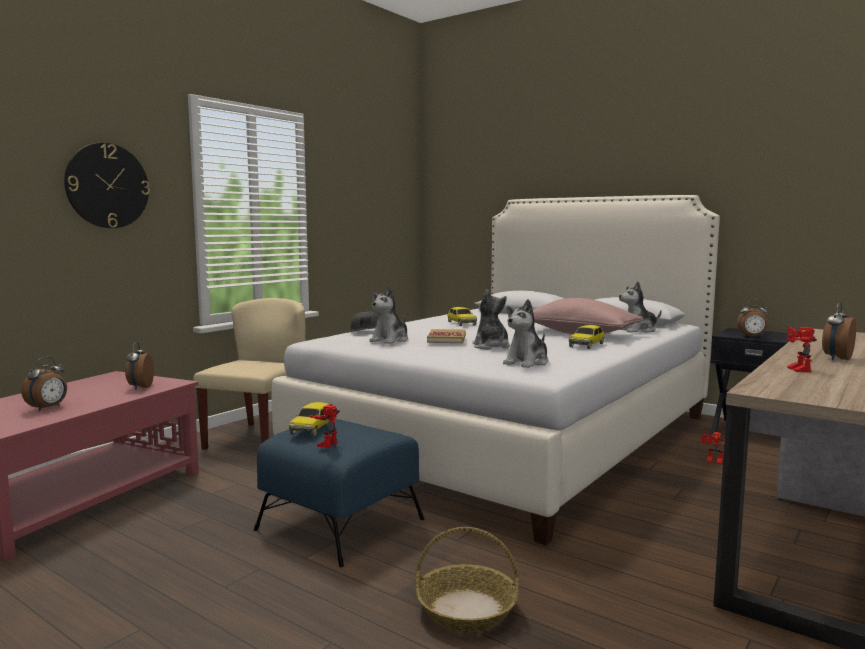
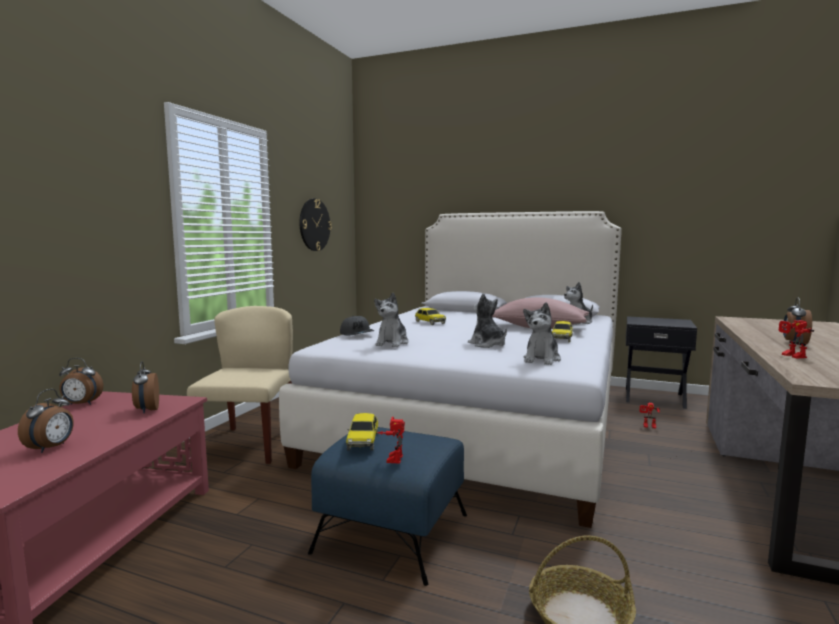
camera: 15 degrees left, 0 degrees up
(107, 186) = (86, 193): wall clock -> wall clock (314, 225)
(446, 339) = (442, 339): book -> none
(752, 337) = (657, 323): alarm clock -> alarm clock (81, 404)

